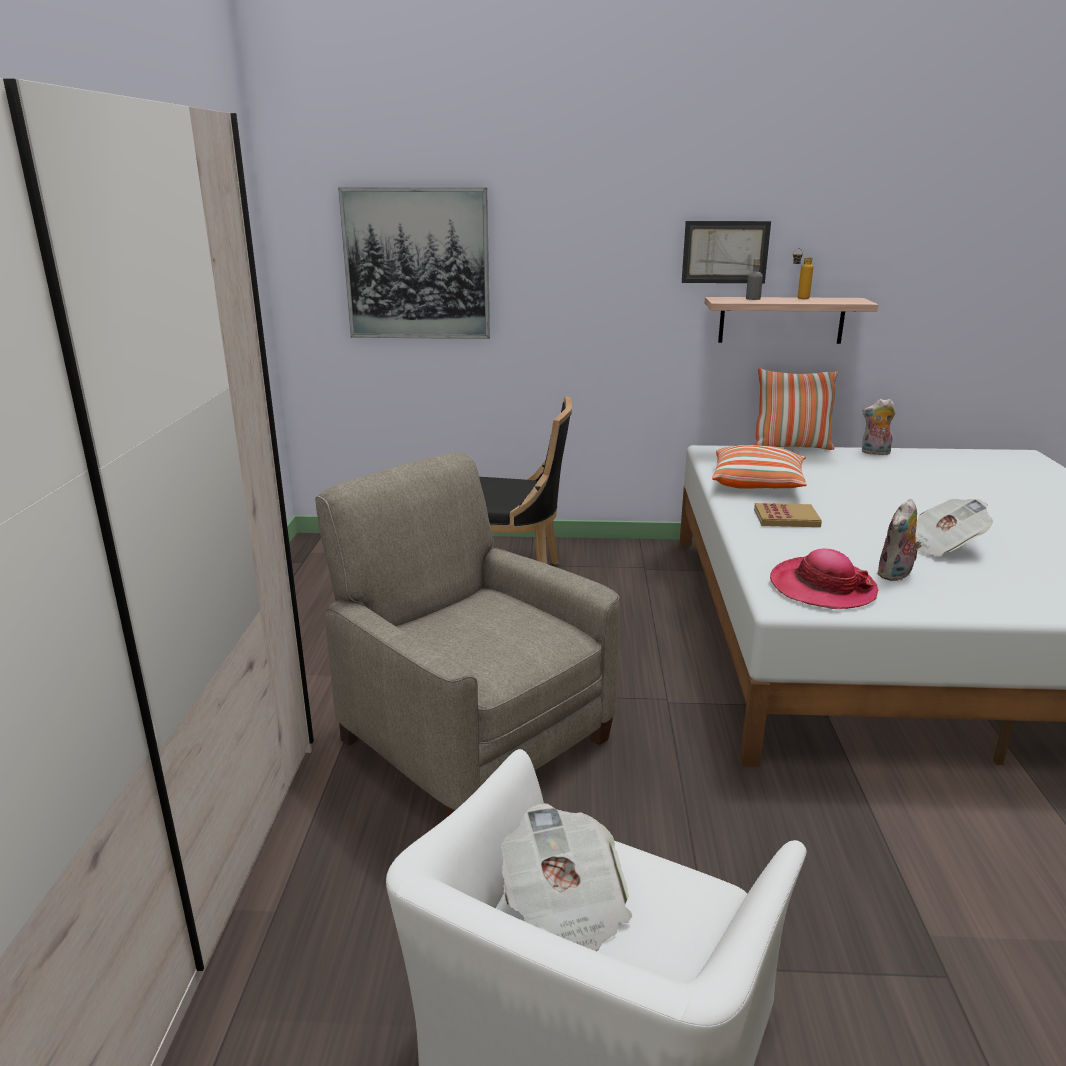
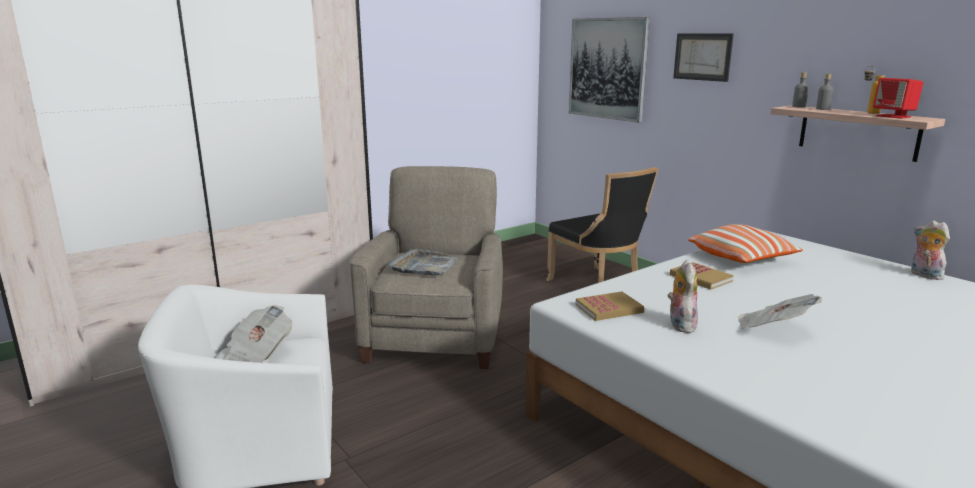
camera: 50 degrees right, 5 degrees down
(485, 634) = (424, 266): none -> grey tray
(722, 298) = (798, 106): none -> grey bottle
(725, 252) = (811, 68): picture -> picture (702, 56)
(791, 447) = (847, 251): pillow -> none
(822, 587) = (609, 309): hat -> book
(833, 300) = (894, 116): none -> red speaker
(896, 575) = (680, 325): plush toy -> plush toy turned 90 degrees clockwise

